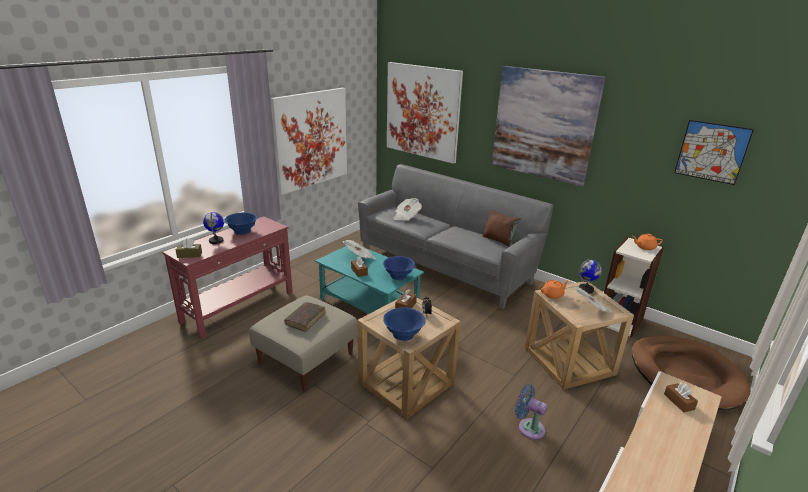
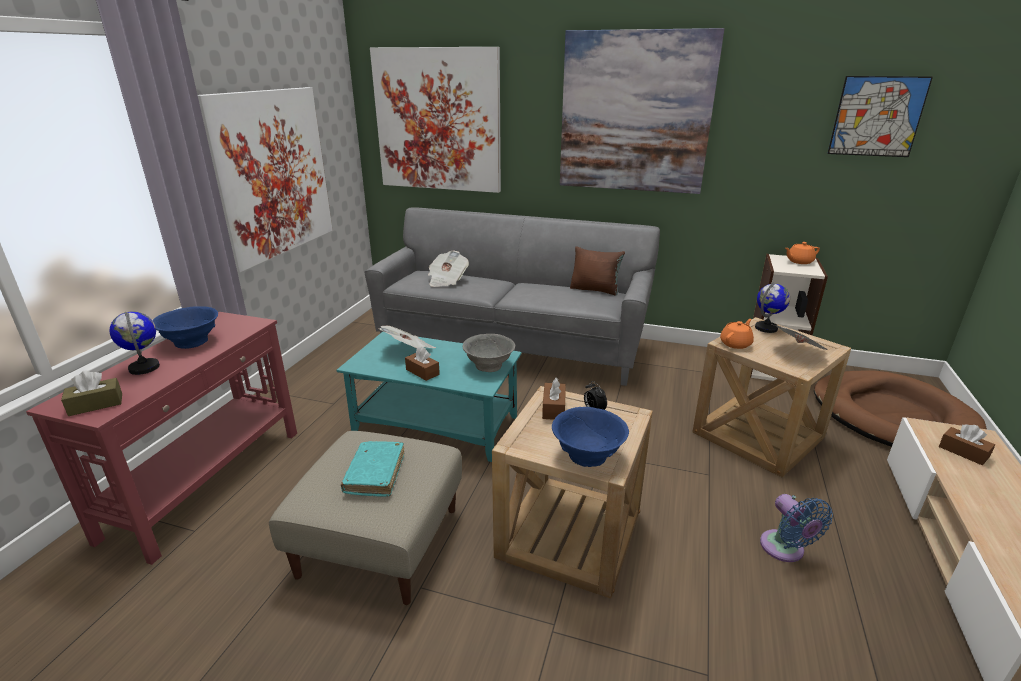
camera: 20 degrees left, 0 degrees up
(305, 320) = (375, 474): brown book -> turquoise book
(398, 276) = (489, 366): blue bowl -> grey bowl
(528, 427) = (785, 550): blue fan -> blue fan turned 120 degrees counterclockwise

